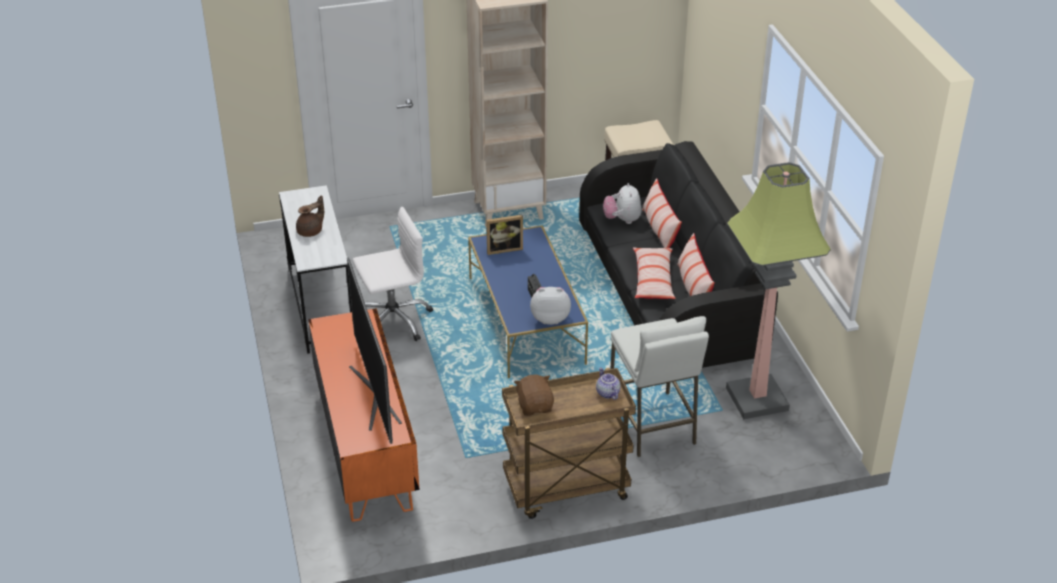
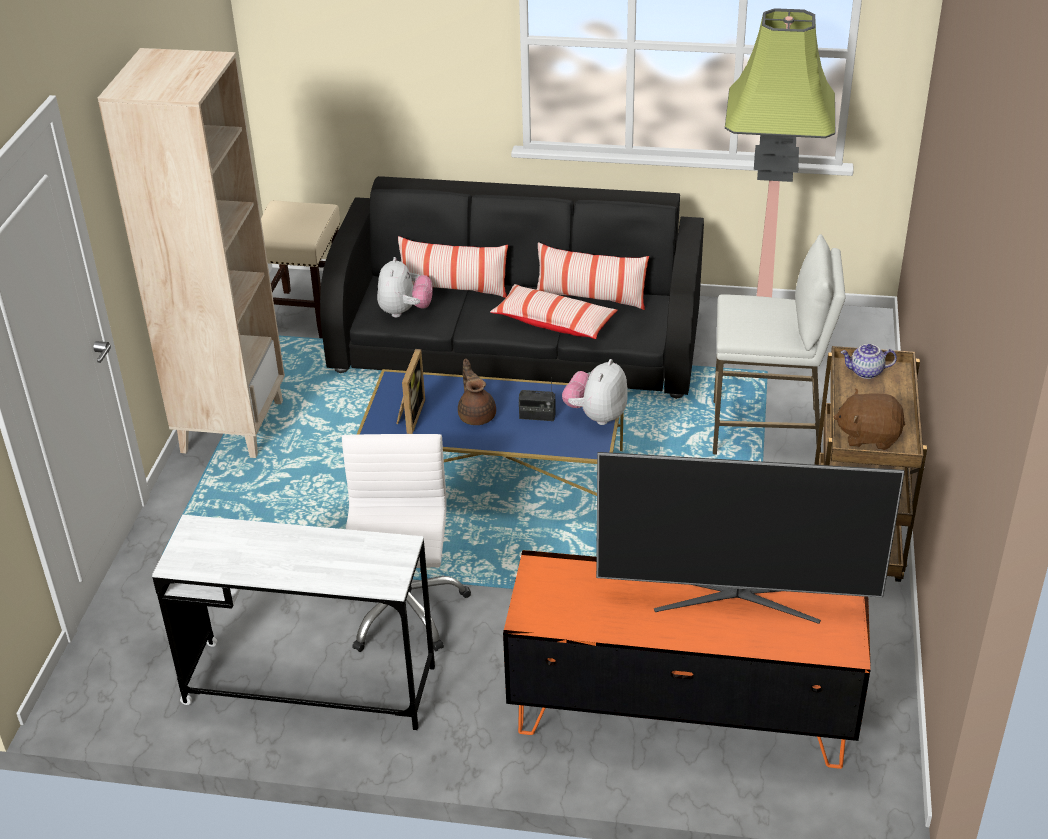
camera: 65 degrees left, 0 degrees up
(311, 231) = (304, 559): brown teapot -> brown teapot (477, 415)
(622, 220) = (405, 311): plush toy -> plush toy turned 105 degrees counterclockwise

